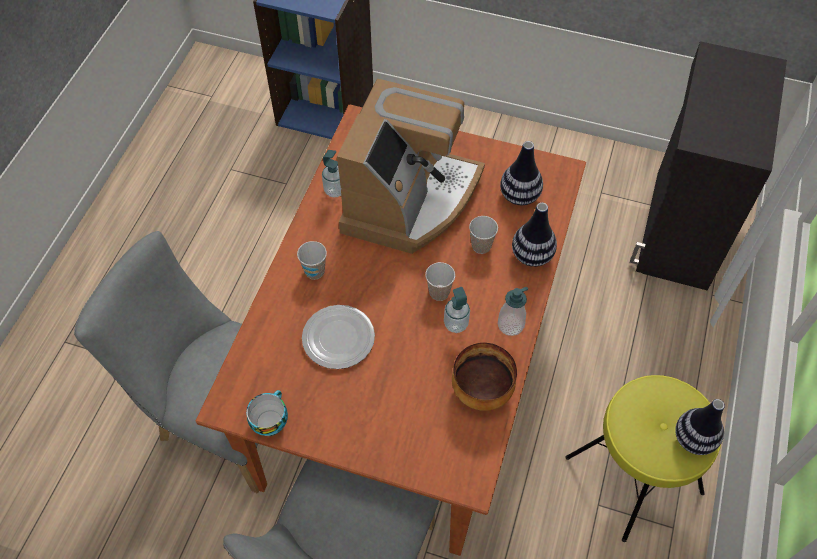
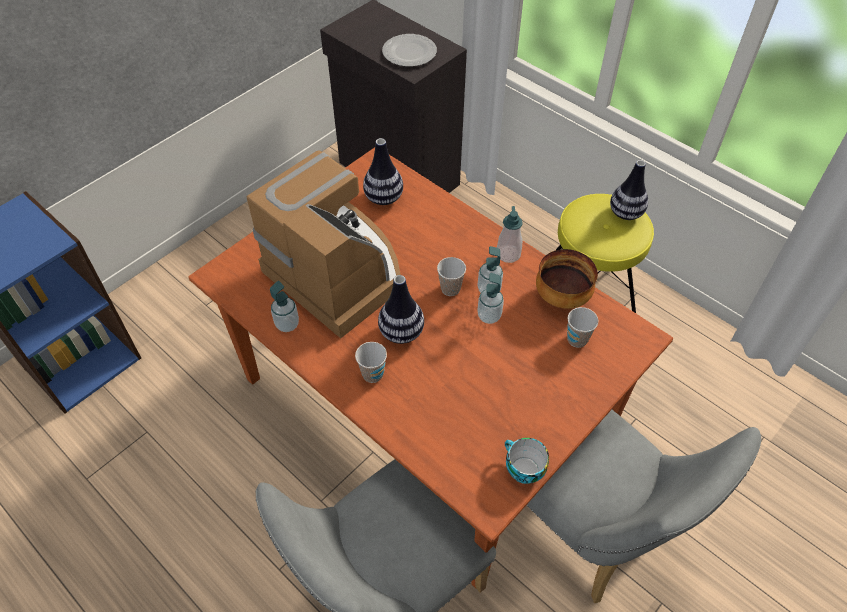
camera: 65 degrees left, 5 degrees down
(338, 337) = (457, 381): plate -> plate (408, 52)
(424, 336) = (489, 316): none -> soap dispenser
(481, 246) = (419, 242): cup -> cup (577, 339)
(532, 255) = (448, 214): vase -> vase (401, 332)

